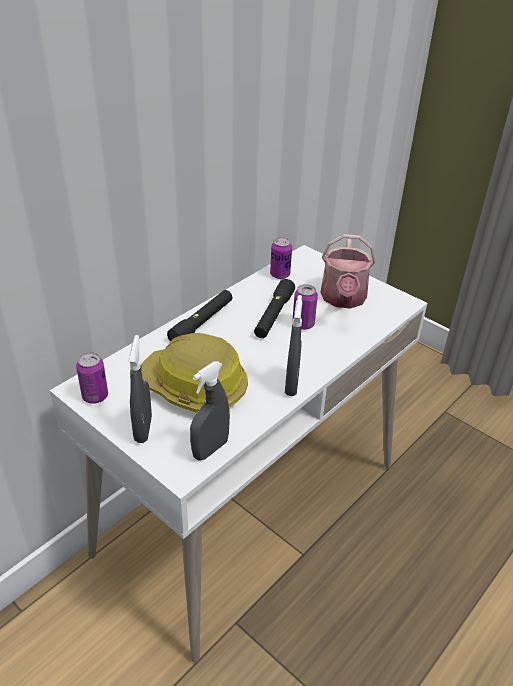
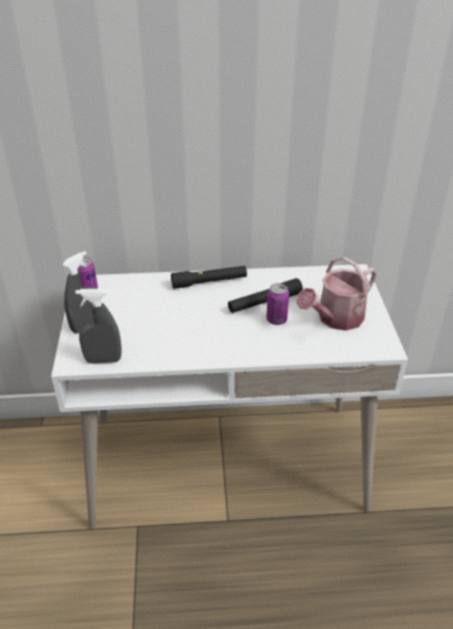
camera: 45 degrees right, 0 degrees up
(194, 387) = (146, 319): hard hat -> none
(280, 275) = (312, 277): can -> none
(291, 384) = (207, 354): grey spray bottle -> none

